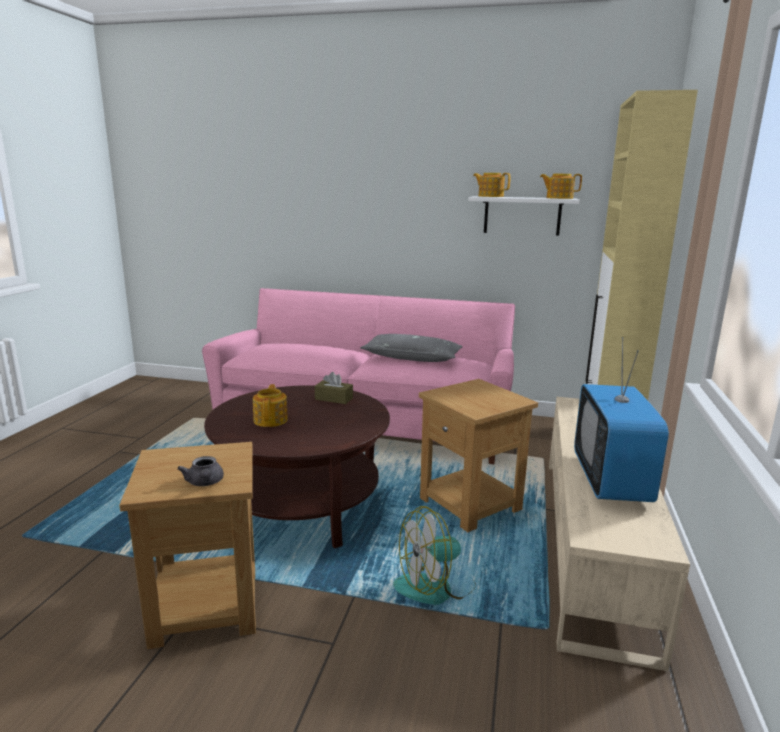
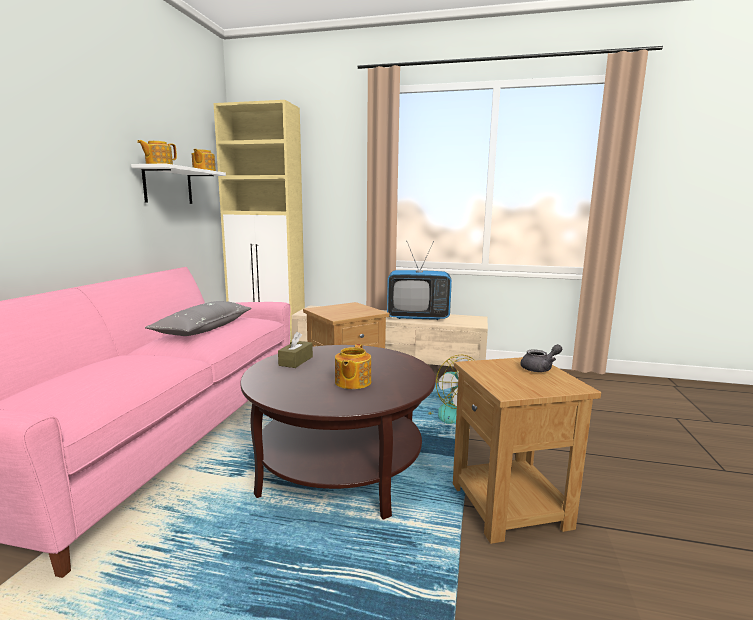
camera: 90 degrees left, 5 degrees down
(271, 420) = (352, 382): teapot -> teapot turned 75 degrees counterclockwise

